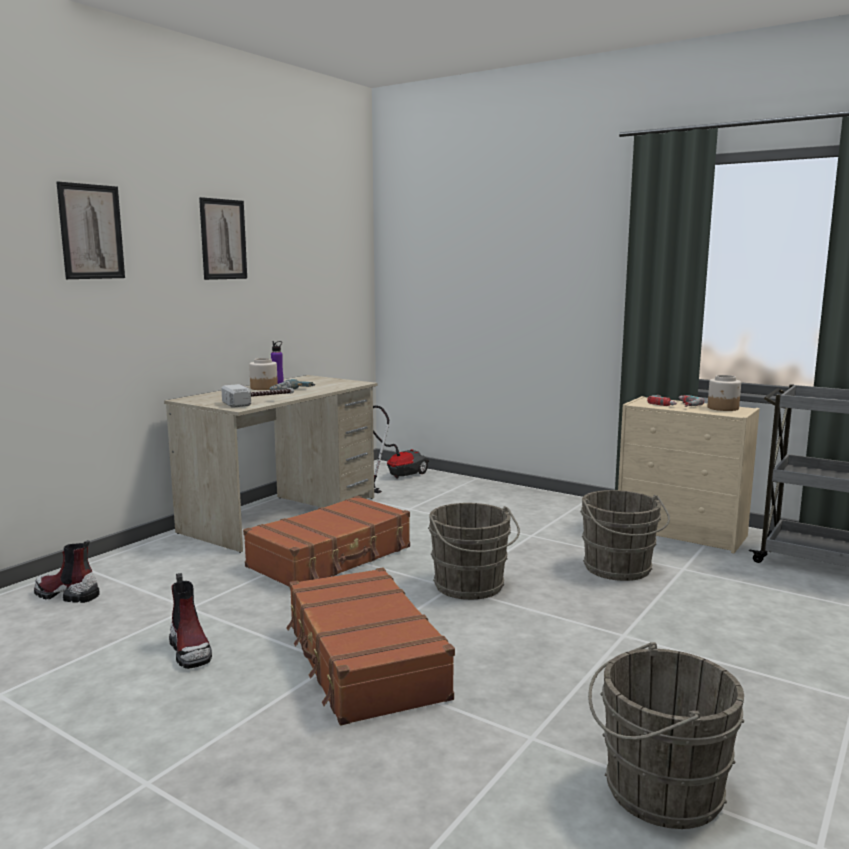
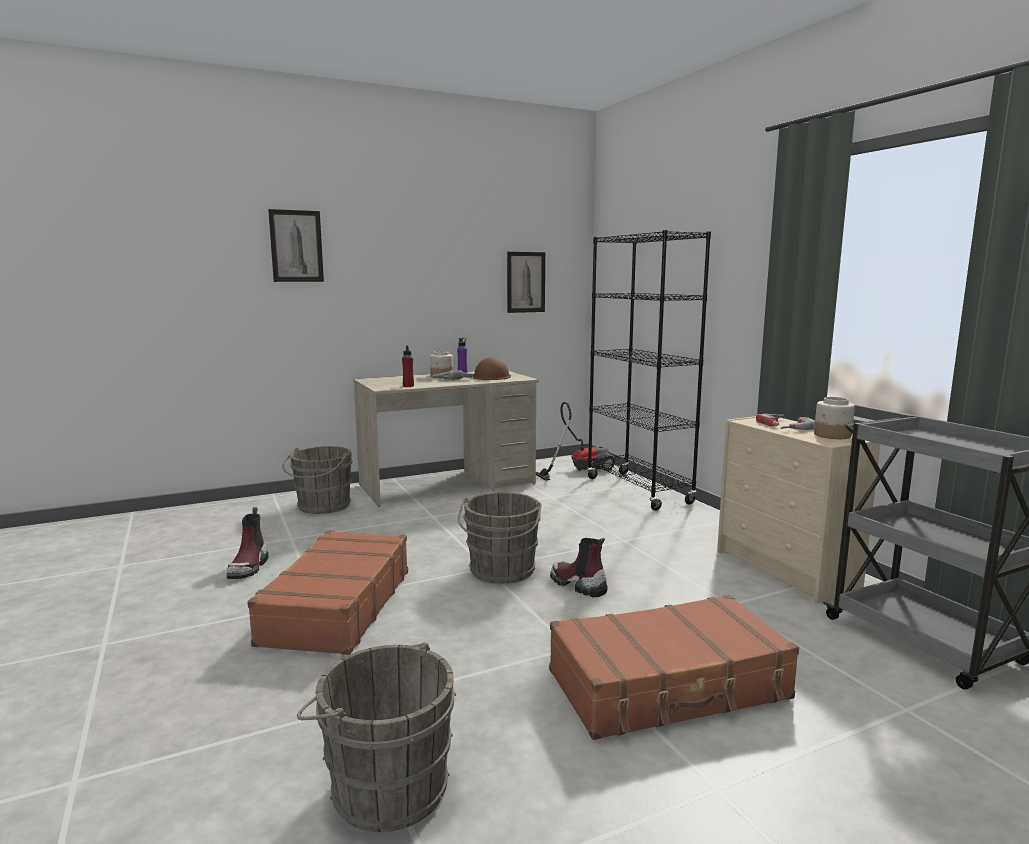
camera: 30 degrees right, 0 degrees up
(66, 595) = (239, 513): boot -> boot (577, 585)
(223, 239) = (420, 251): picture -> picture (526, 282)
(260, 402) = (408, 386): hammer -> red bottle
(321, 383) = (492, 376): none -> brown hard hat
(331, 557) = (433, 524): brown suitcase -> brown suitcase (669, 686)
(478, 488) = (638, 491): none -> black bookcase
(619, 570) = (660, 589): grey bucket -> grey bucket (322, 506)

